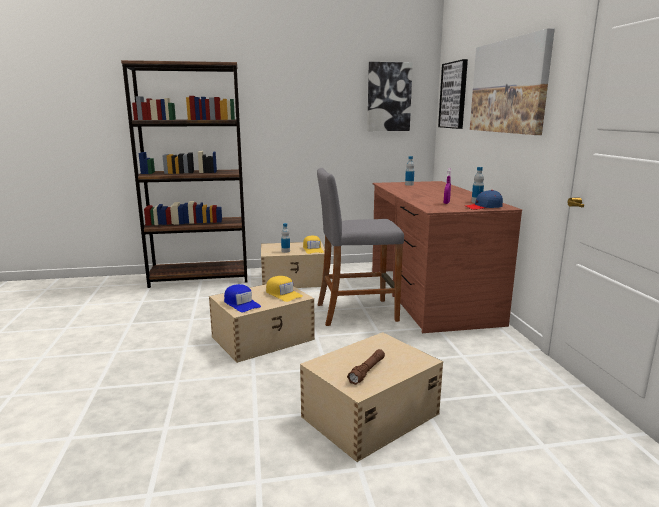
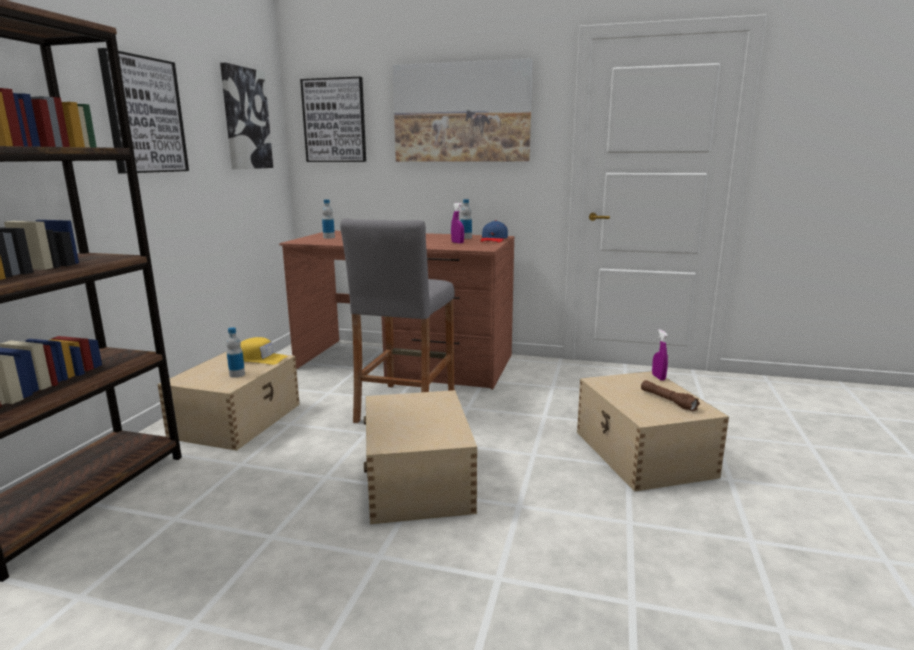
camera: 65 degrees left, 0 degrees up
(241, 304) = (429, 434): blue cap -> none
(283, 294) = (421, 404): yellow cap -> none
(298, 100) = (144, 115): none -> picture
(424, 364) = (658, 377): none -> purple spray bottle

